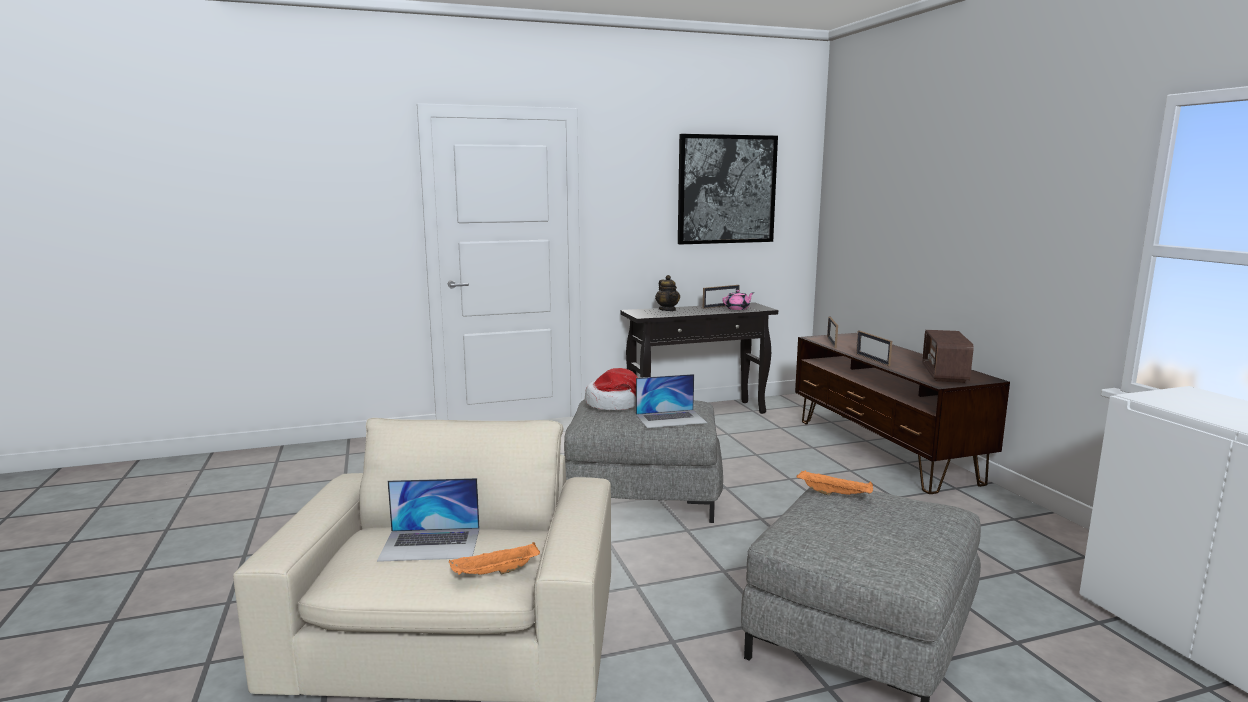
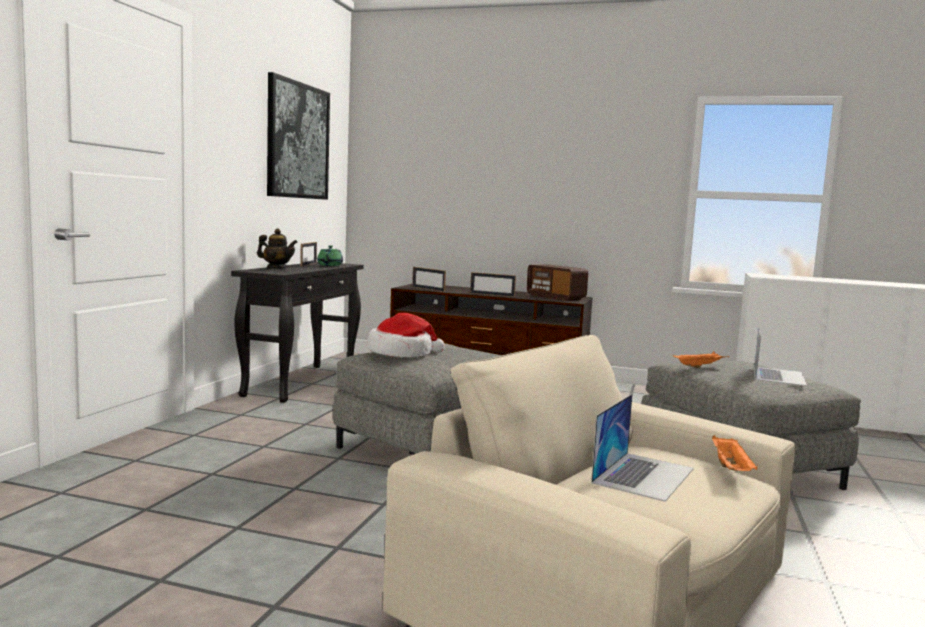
camera: 55 degrees left, 5 degrees down
(671, 419) = (476, 353): laptop -> laptop (778, 376)
(737, 309) = (330, 265): pink teapot -> green teapot

